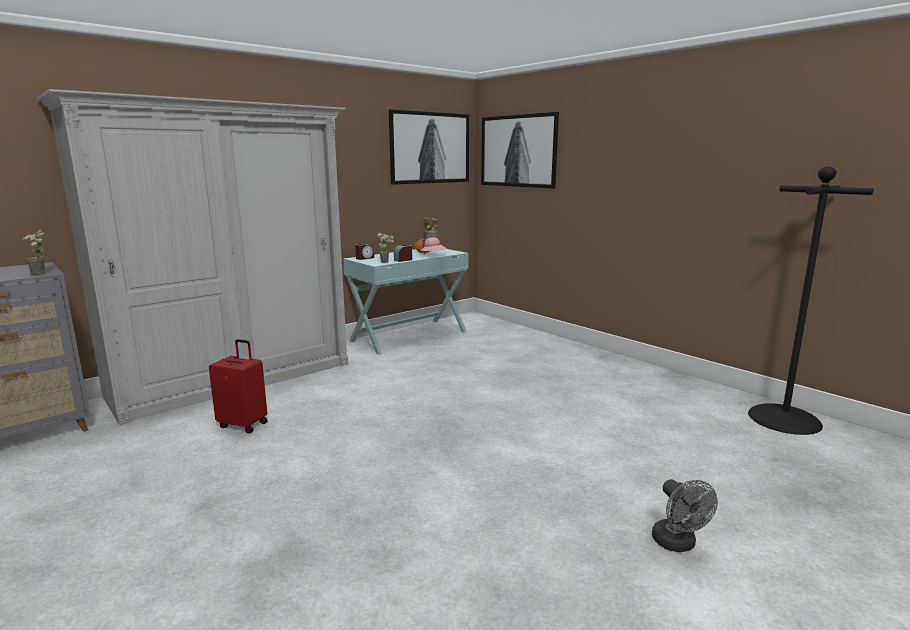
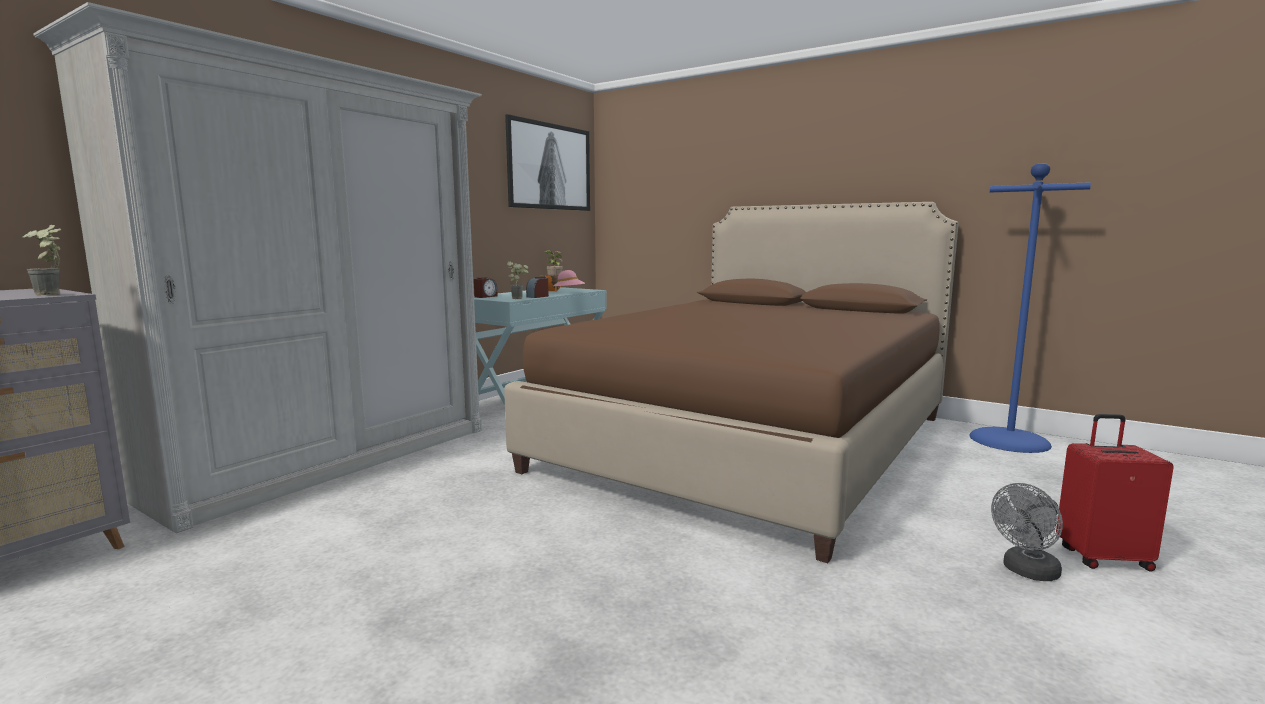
camera: 15 degrees left, 5 degrees down
(244, 424) = (381, 511): red suitcase -> red suitcase (1102, 558)
(517, 151) = (653, 172): picture -> none
(545, 396) = (751, 442): none -> brown bed
(678, 544) = (1026, 572): grey fan -> grey fan turned 90 degrees clockwise
(784, 419) = (1009, 440): black clothes rack -> blue clothes rack

